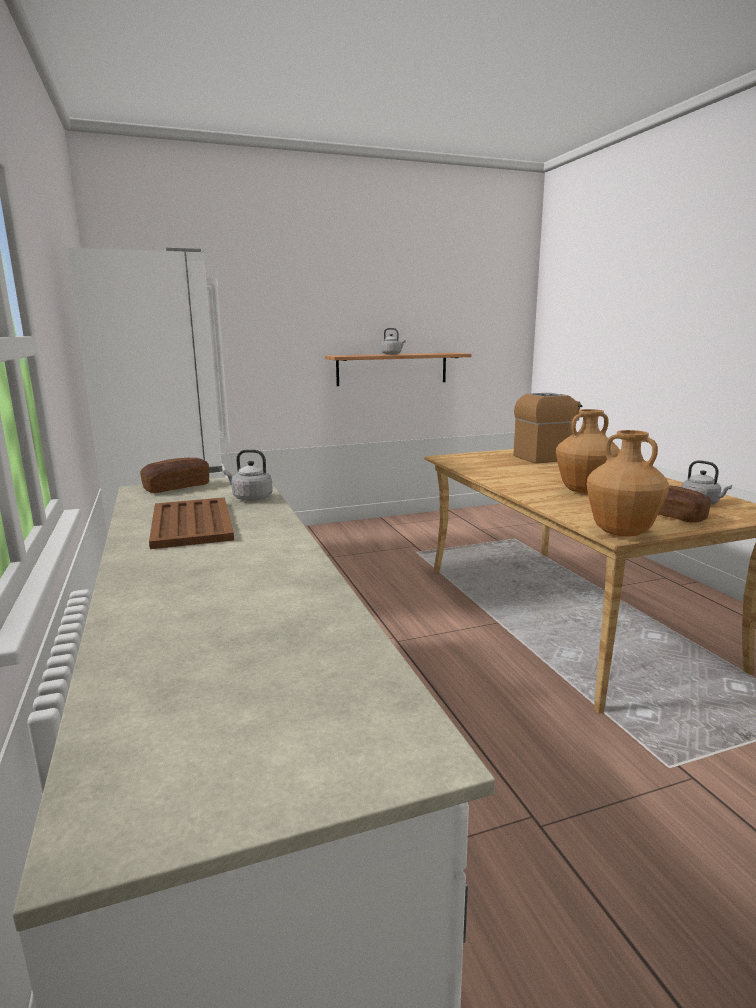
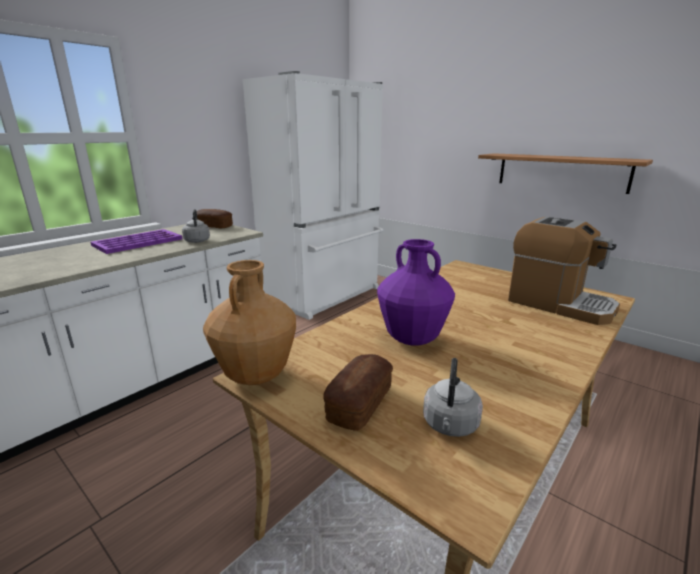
camera: 60 degrees right, 5 degrees up
(191, 524) = (137, 242): brown tray -> purple tray
(392, 354) = (551, 156): grey kettle -> none
(583, 491) = (412, 339): brown vase -> purple vase

